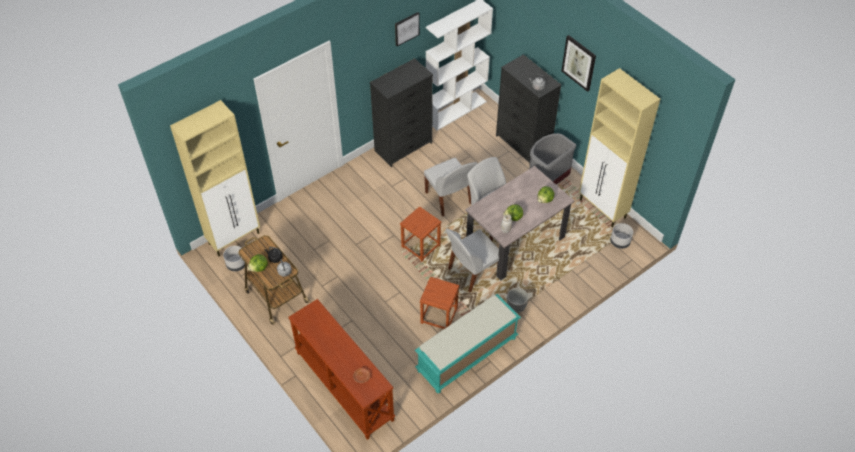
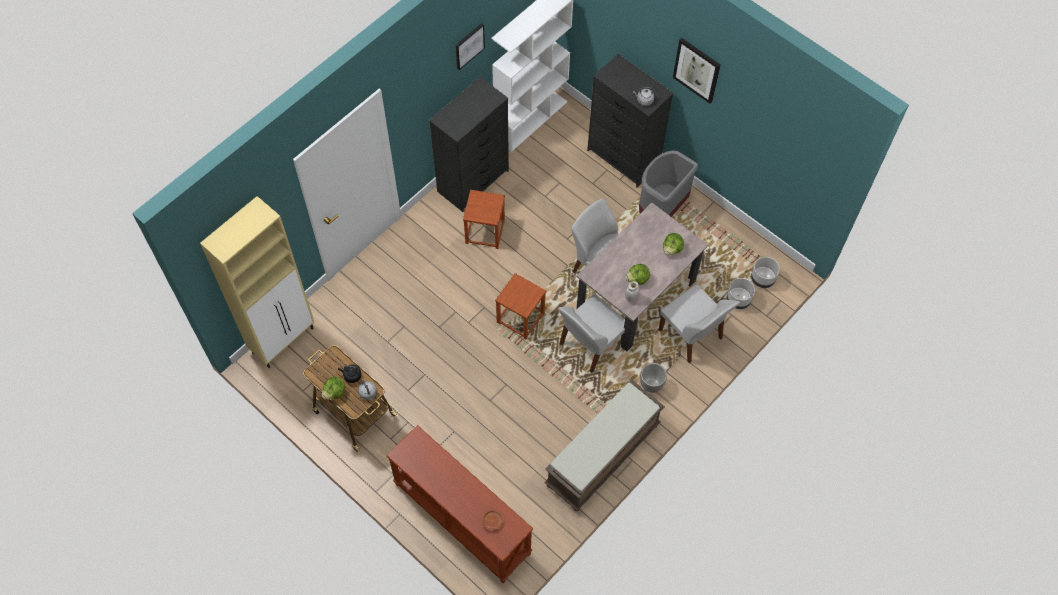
camera: 10 degrees left, 10 degrees up
(237, 264) = (294, 376): grey planter -> grey planter (738, 299)
(438, 315) = (559, 409): brown stool -> brown stool (484, 231)
(449, 199) = (544, 247): white chair -> white chair (691, 335)
(467, 355) = (602, 456): turquoise bench -> brown bench
(603, 209) = (735, 236): beige cabinet -> none

